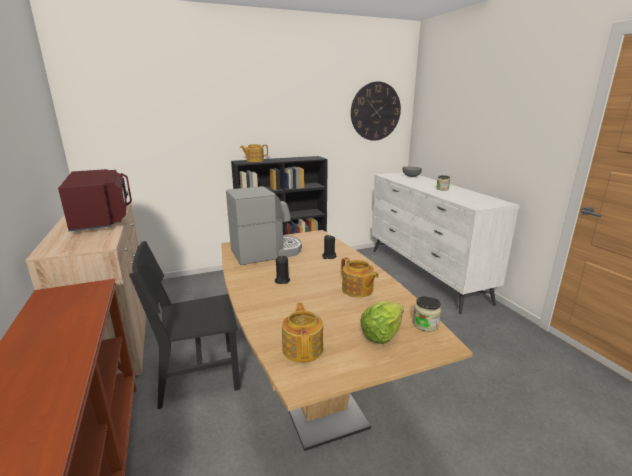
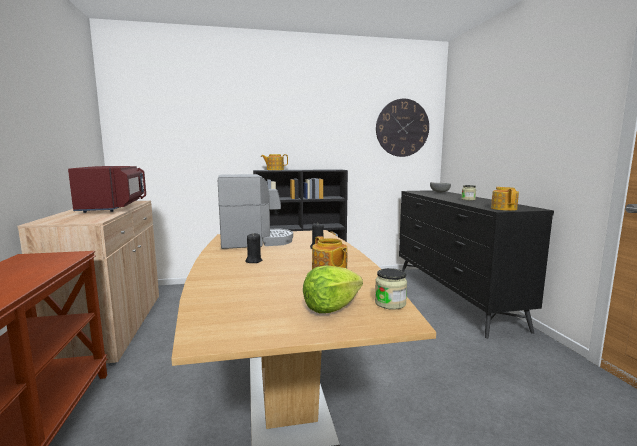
camera: 10 degrees right, 10 degrees down
(198, 376) = (172, 370): black chair -> none
(303, 348) = (231, 312): teapot -> teapot (504, 208)
(425, 274) = (453, 297): white dresser -> black dresser

